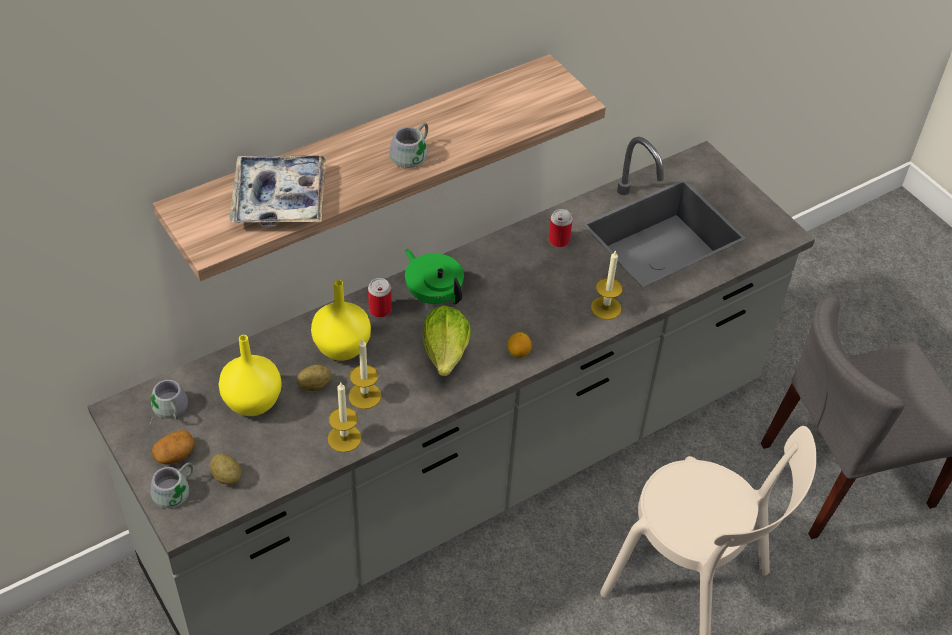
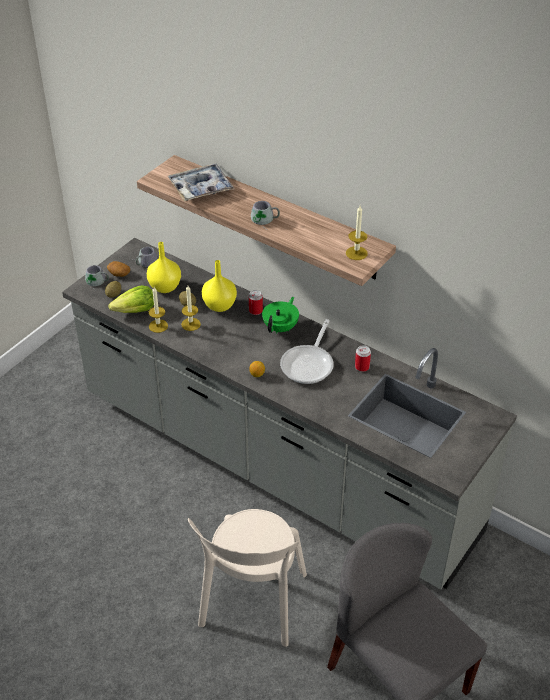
camera: 70 degrees right, 5 degrees down
(446, 353) = (239, 345): lettuce -> lettuce (135, 311)
(526, 290) = (309, 364): none -> frying pan
(606, 308) = (318, 403): candle -> candle (356, 253)

